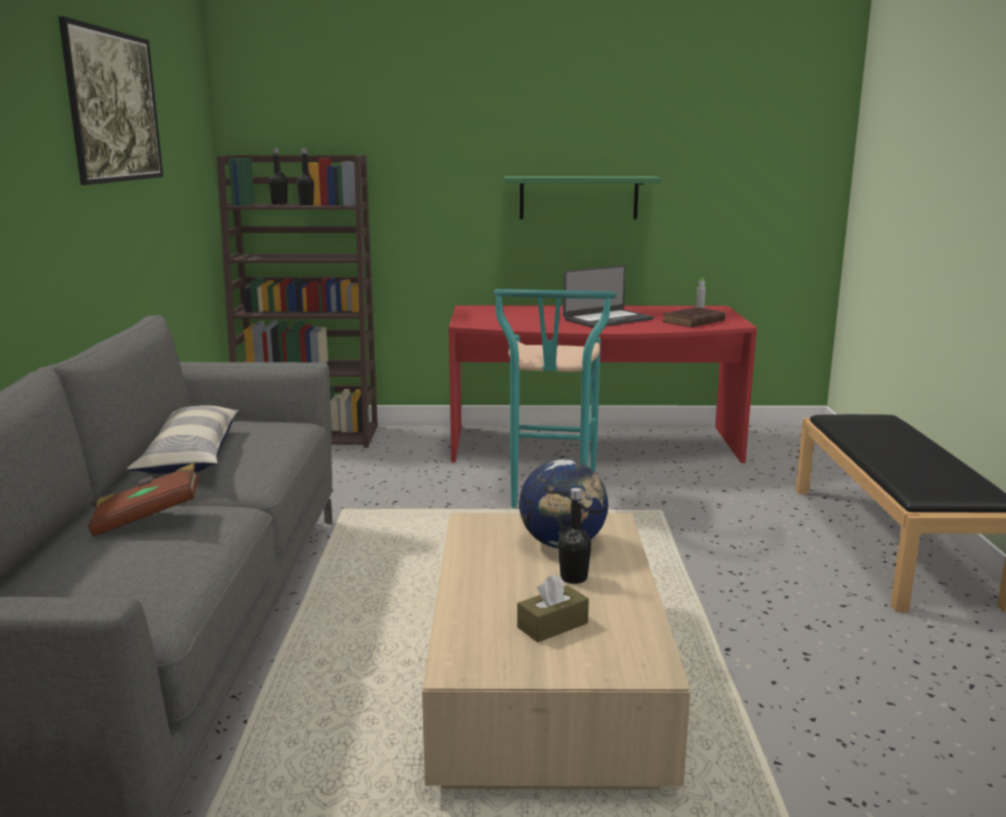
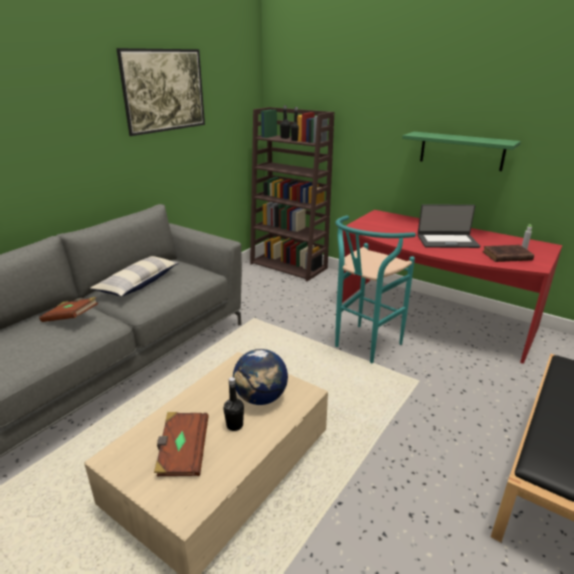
camera: 35 degrees right, 10 degrees up
(552, 625) = (182, 453): brown tissue box -> brown book

